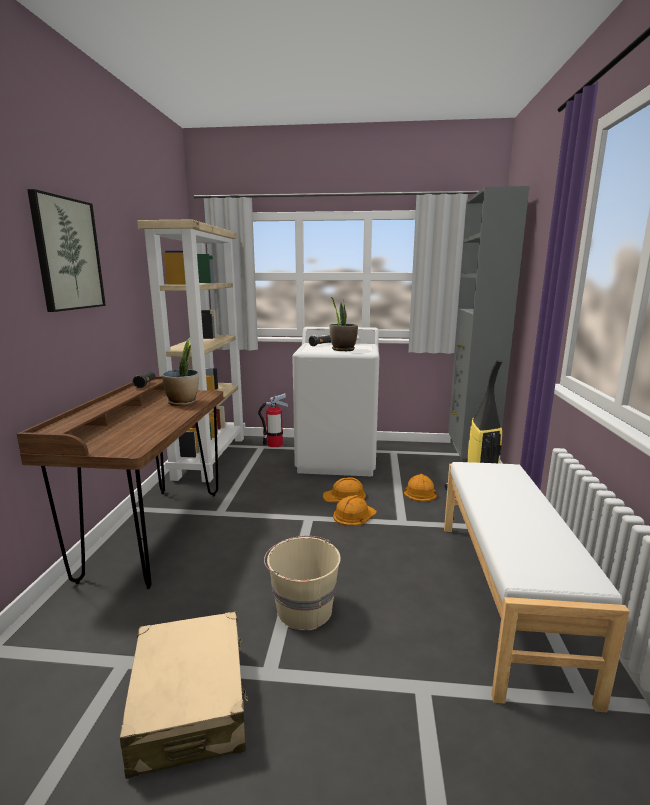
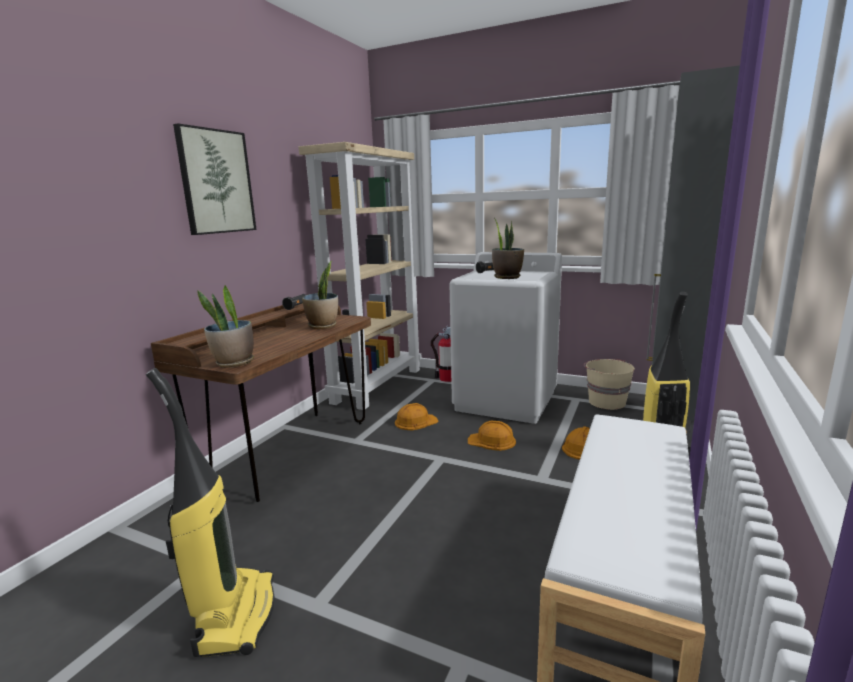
camera: 20 degrees right, 0 degrees up
(125, 447) = (234, 363): none -> potted plant
(190, 704) = (235, 615): beige suitcase -> vacuum cleaner
(303, 609) = (383, 550): beige bucket -> beige bucket (606, 402)
(354, 515) = (491, 462): orange hard hat -> orange hard hat (415, 421)

